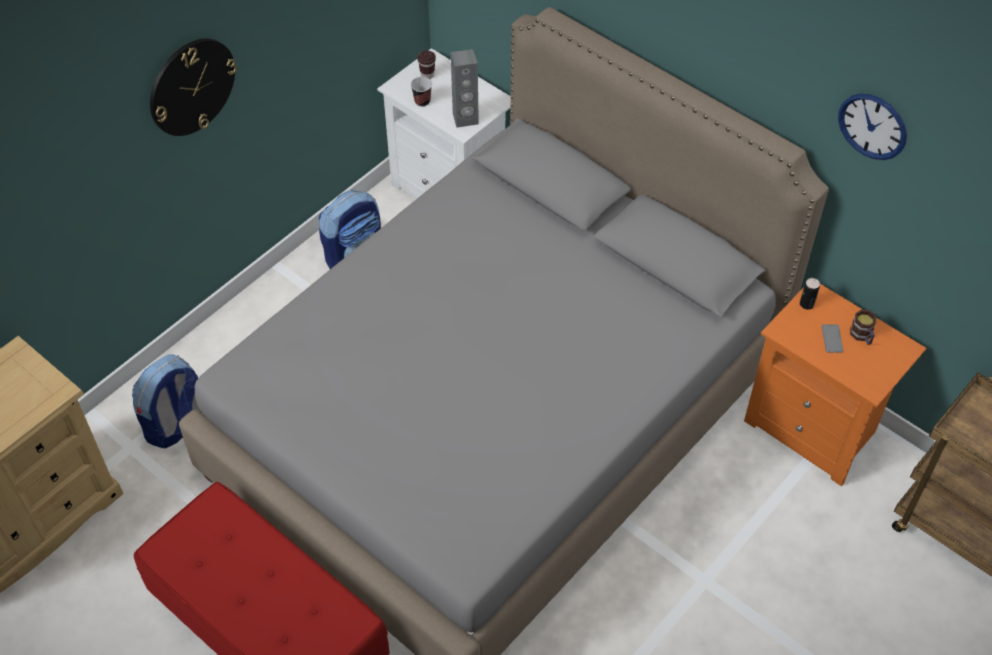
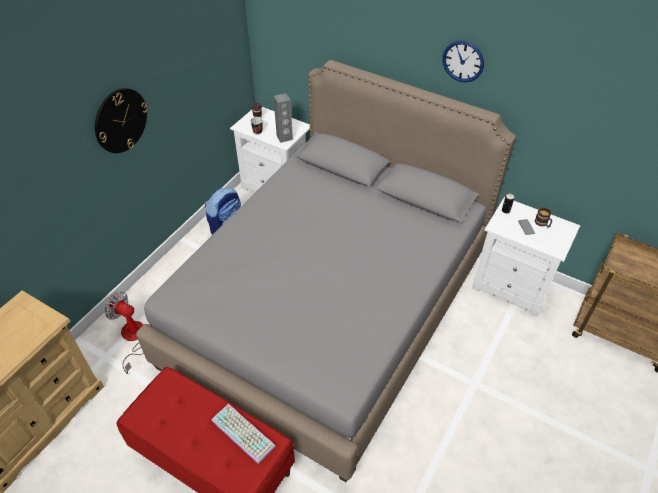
camera: 10 degrees left, 5 degrees down
(175, 424) = (132, 339): backpack -> fan
(316, 599) = (244, 432): none -> keyboard
(814, 428) = (512, 287): orange nightstand -> white nightstand
(872, 126) = (544, 89): wall clock -> wall clock (463, 61)

